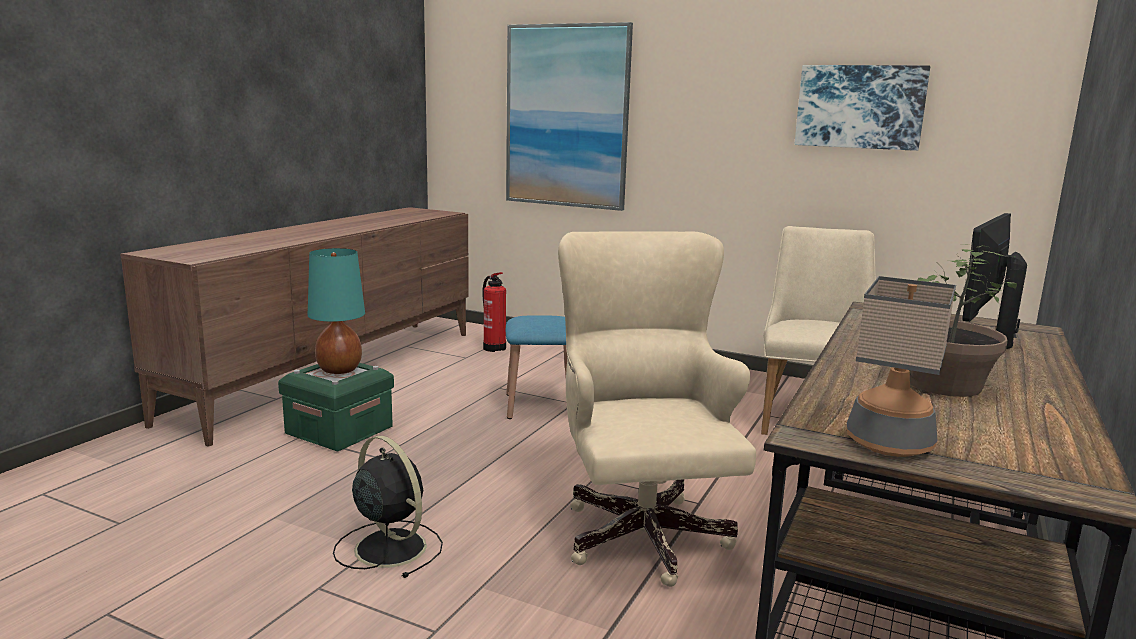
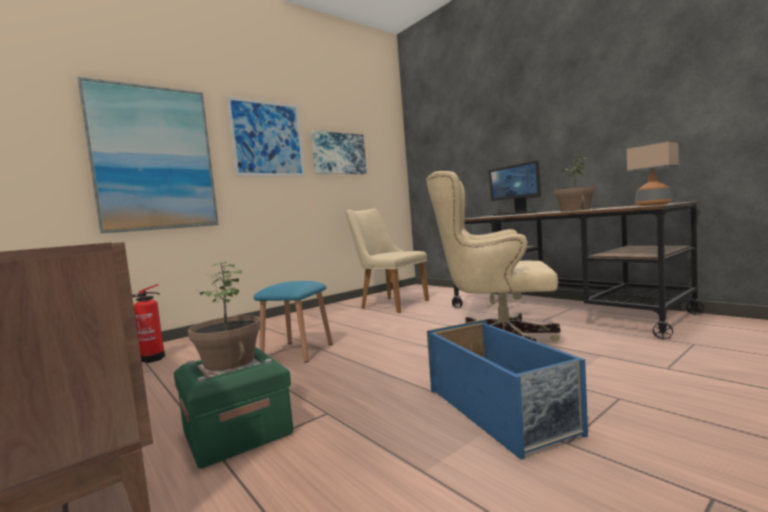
camera: 65 degrees left, 10 degrees down
(339, 369) = (228, 361): turquoise table lamp -> potted plant
(388, 547) = (500, 411): black fan -> blue storage box
(719, 84) = (267, 139): none -> picture

